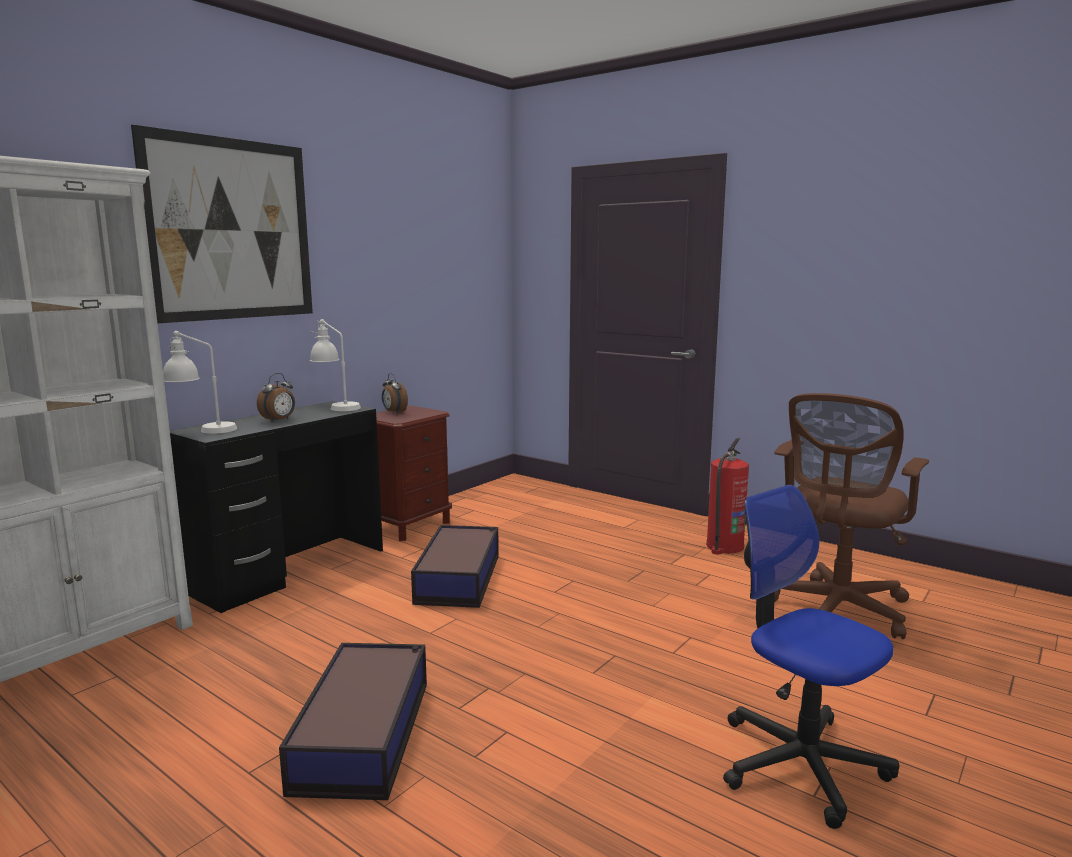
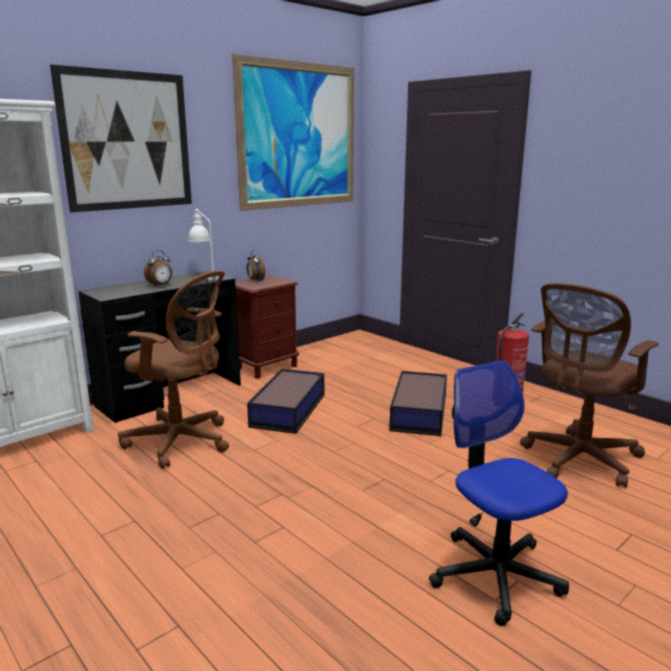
camera: 10 degrees right, 5 degrees up
(203, 431) = (103, 292): white table lamp -> none
(327, 631) = (182, 442): none -> brown office chair
(365, 732) = (185, 517): storage box -> storage box (420, 412)
(440, 230) = (299, 136): none -> picture

